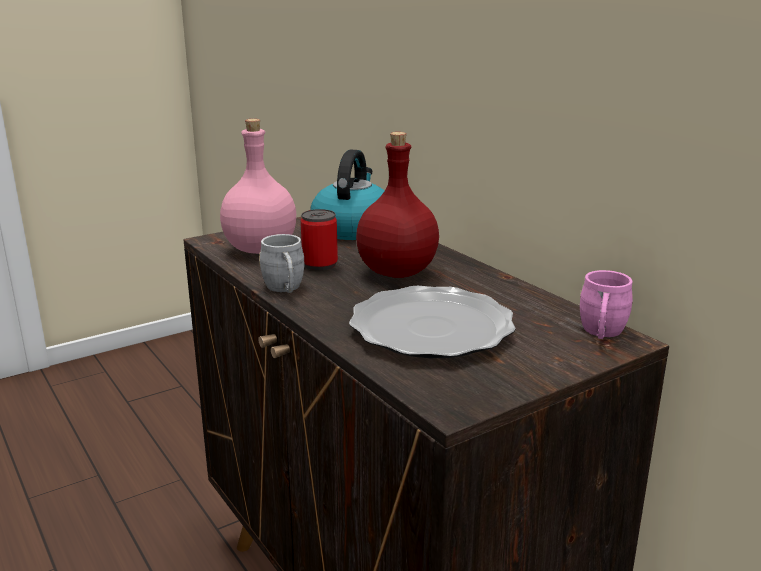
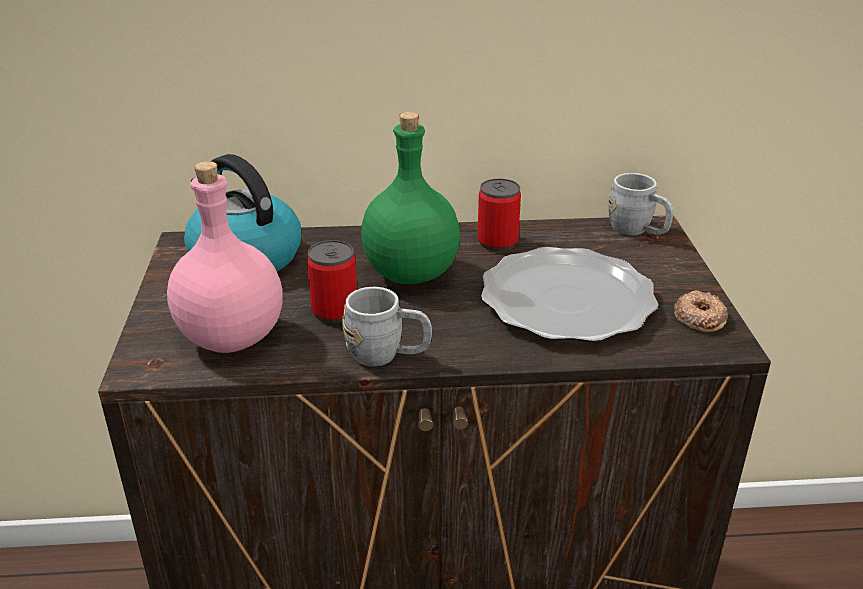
camera: 60 degrees left, 10 degrees up
(396, 272) = (411, 274): red bottle -> green bottle
(480, 386) = (699, 317): none -> donut
(487, 287) = (497, 242): none -> can
(601, 334) = (637, 231): pink mug -> grey mug

